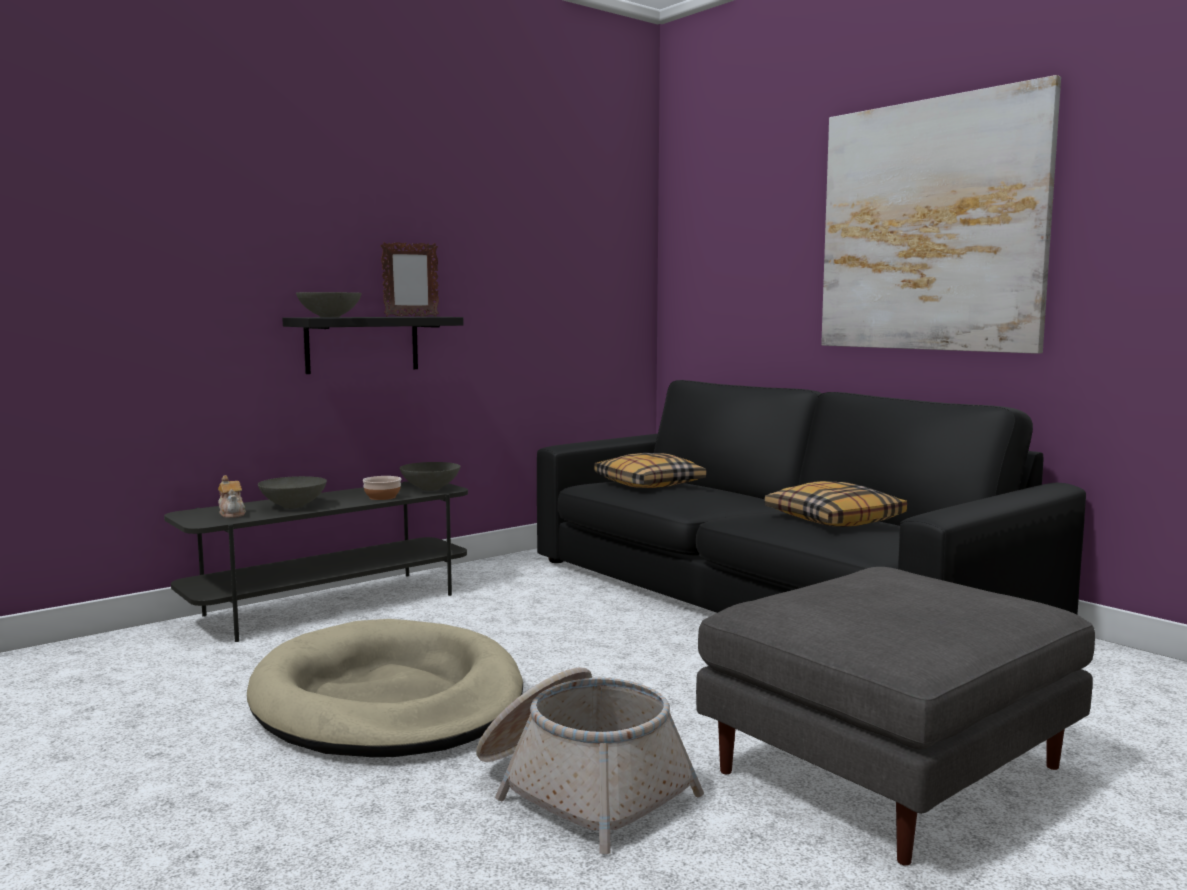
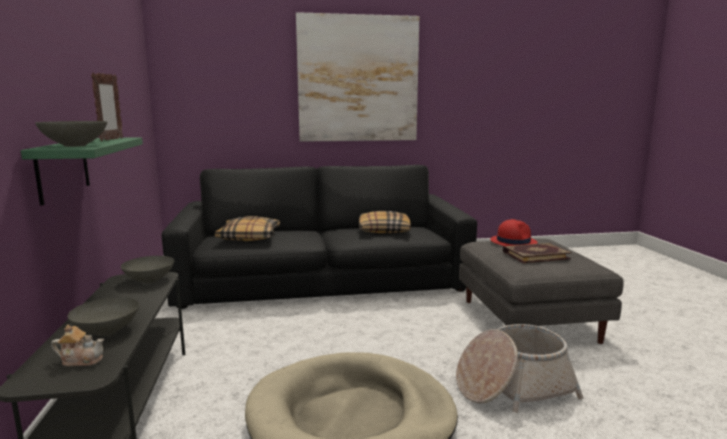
camera: 60 degrees left, 5 degrees up
(362, 344) = (63, 169): black shelf -> green shelf
(382, 497) = (144, 298): bowl -> none
(862, 602) = (535, 255): none -> book
(928, 582) = (513, 242): none -> red hat

